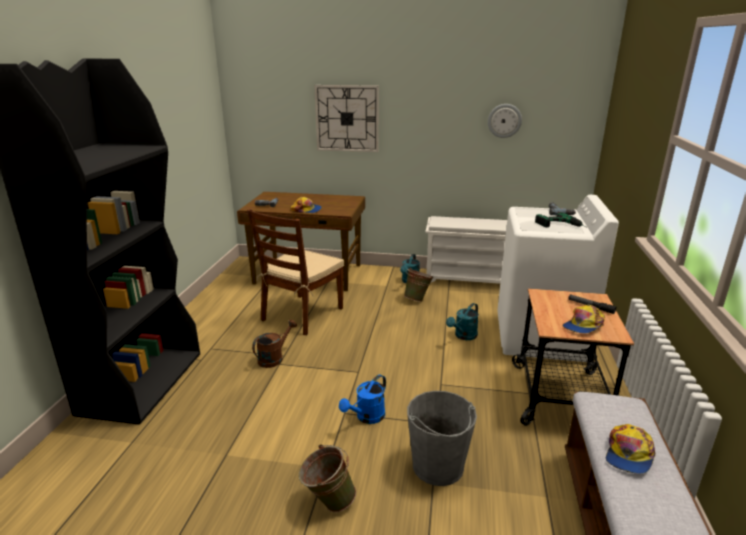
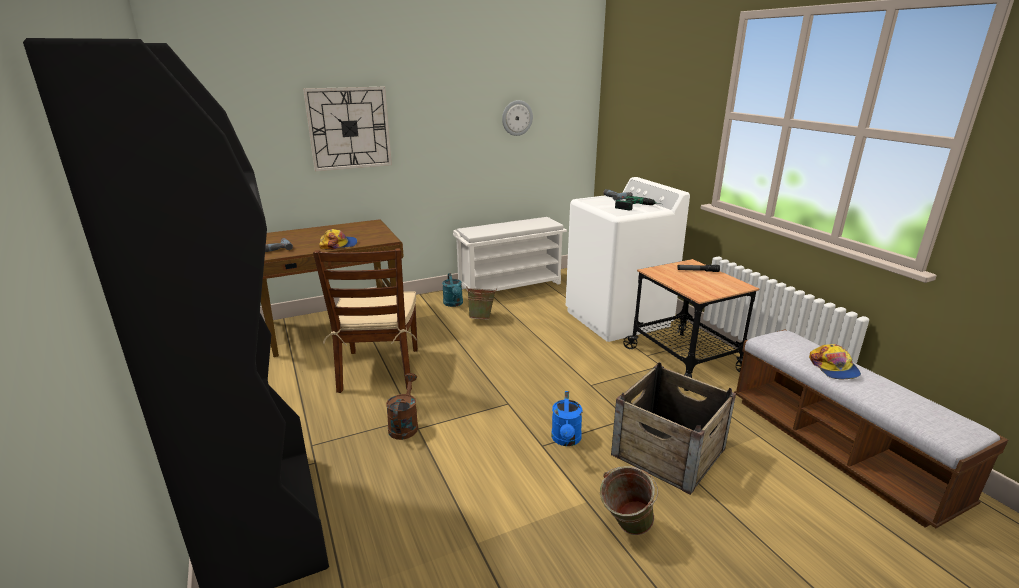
camera: 35 degrees left, 0 degrees up
(438, 466) = (668, 452): grey bucket -> crate
(463, 336) = (560, 338): turquoise watering can -> none
(583, 325) = (714, 286): cap -> none

